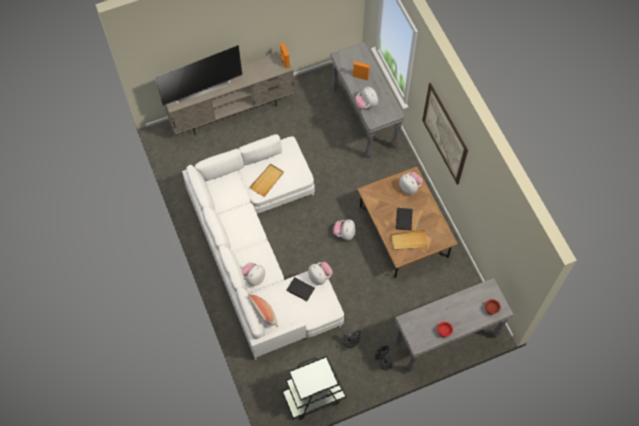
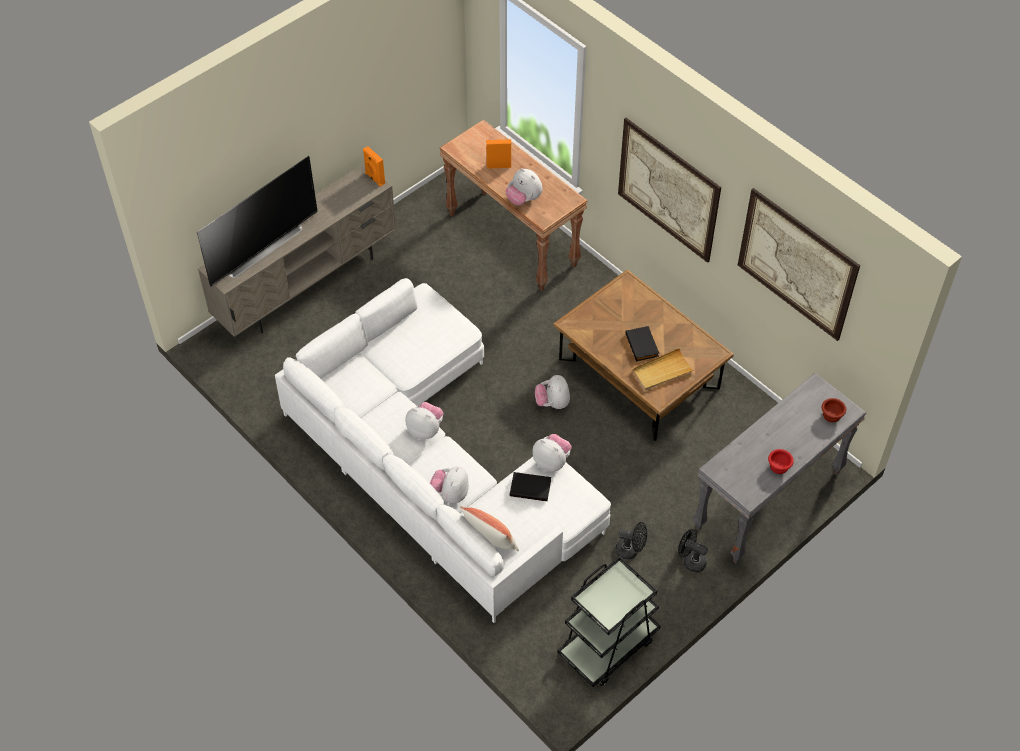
camera: 20 degrees left, 10 degrees down
(267, 180) = (412, 353): beige tray -> none
(364, 118) = (513, 240): grey console table -> brown console table
(410, 187) = (630, 300): plush toy -> plush toy (425, 429)
(496, 214) = (796, 264): none -> picture

